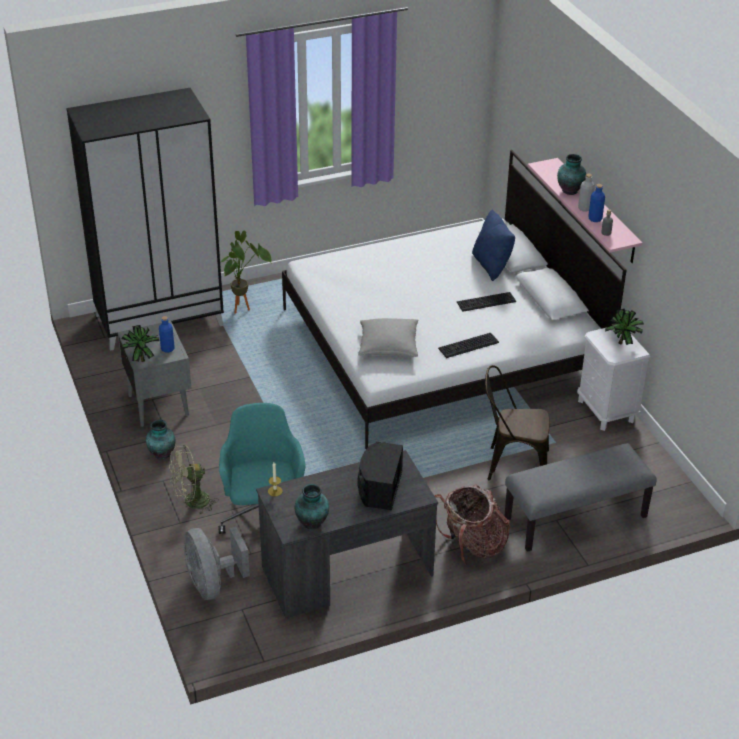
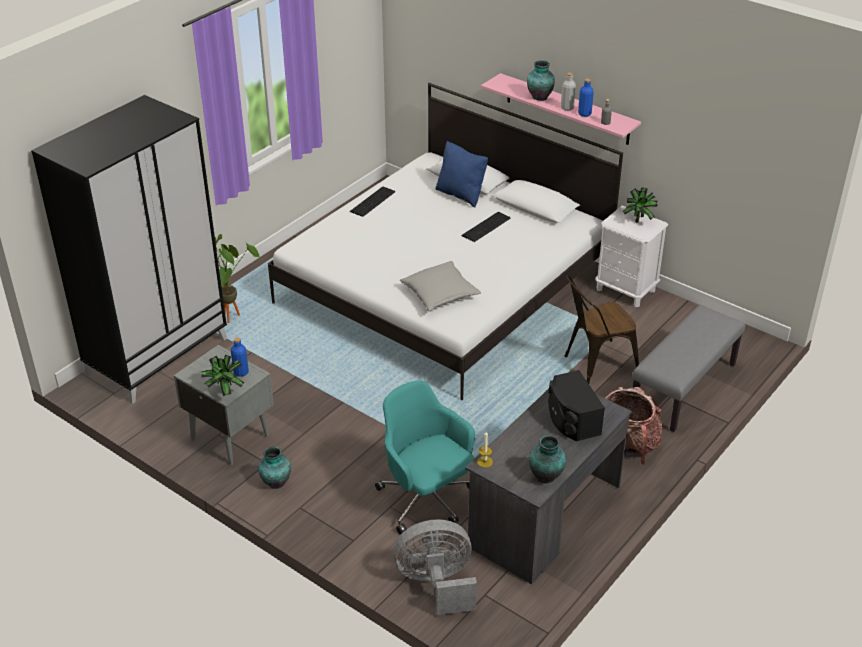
camera: 30 degrees left, 0 degrees up
(191, 502) = (347, 516): green fan -> none
(212, 584) = (437, 584): grey fan -> grey fan turned 135 degrees clockwise
(469, 346) = (508, 269): keyboard -> keyboard (374, 201)

